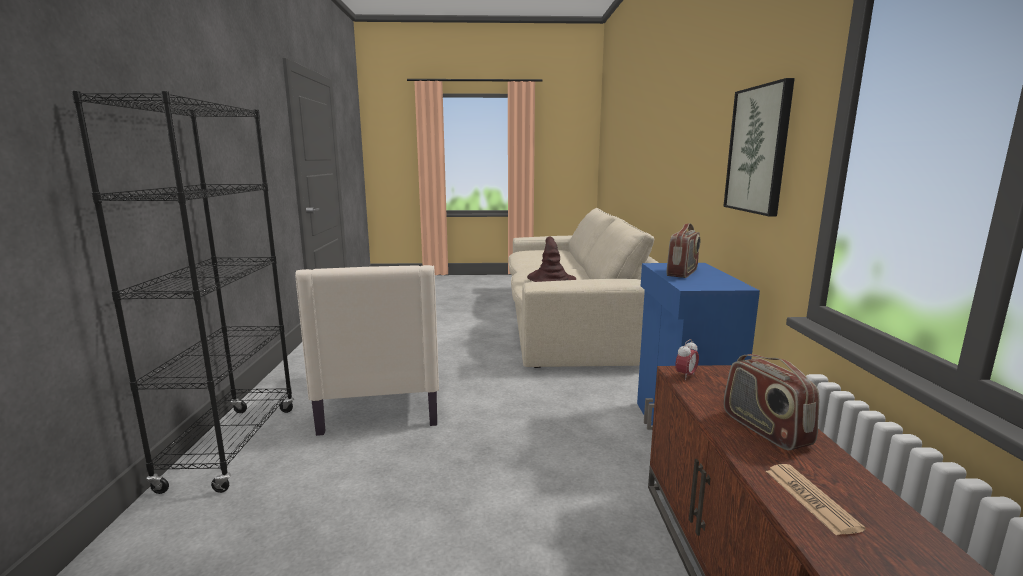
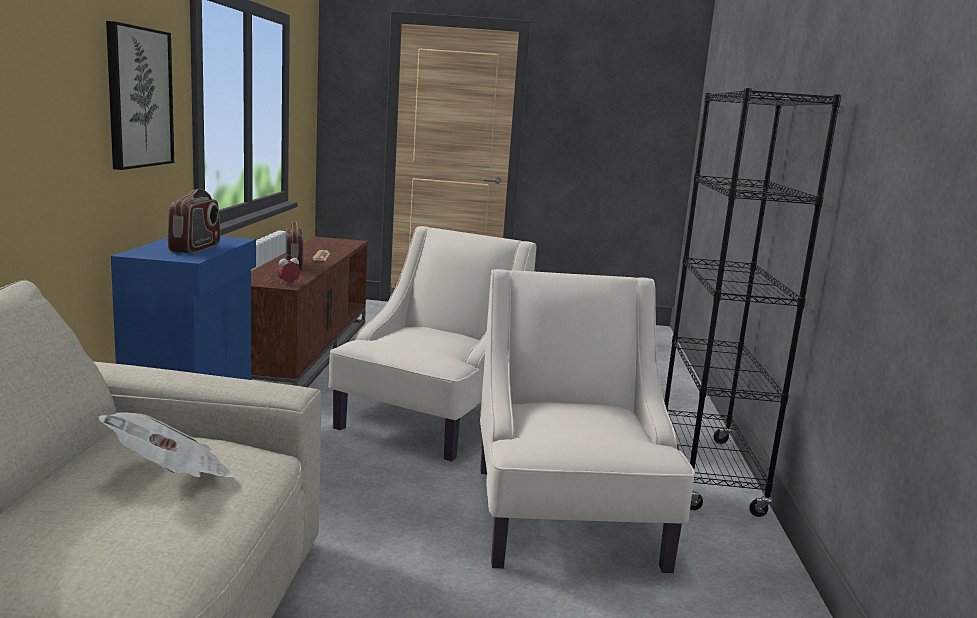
camera: 175 degrees left, 0 degrees up
(490, 480) = (429, 418): none -> beige armchair
(551, 279) = (171, 476): brown hat -> newspaper
(682, 273) = (195, 248): radio -> radio turned 150 degrees clockwise

